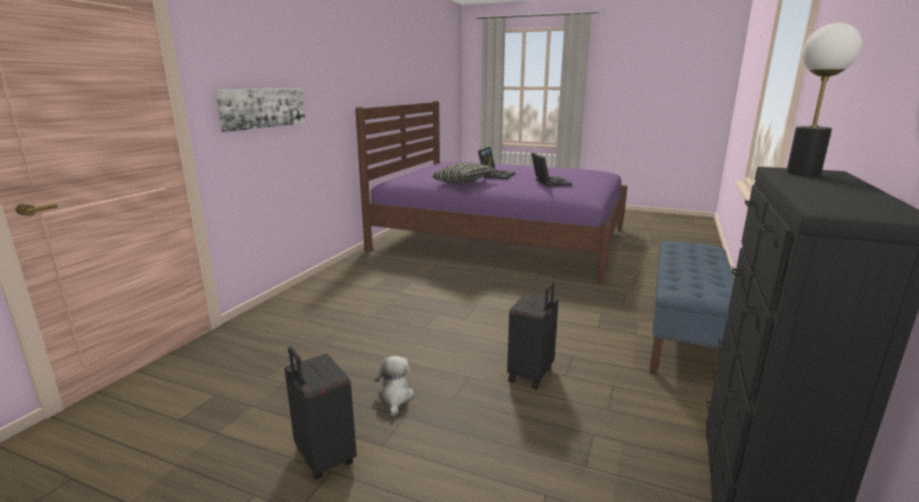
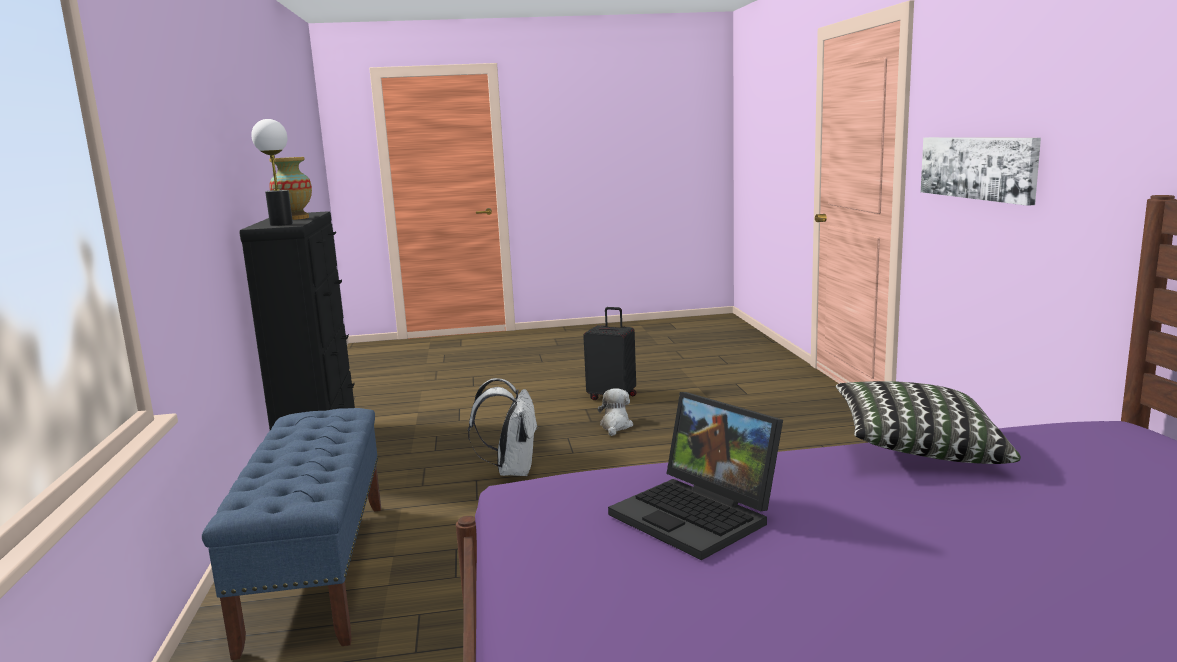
camera: 150 degrees right, 5 degrees down
(395, 397) = (615, 426): plush toy -> plush toy turned 135 degrees counterclockwise
(495, 175) = (949, 520): laptop -> none
(532, 375) = (511, 470): black suitcase -> white backpack
(821, 188) = (294, 218): none -> vase

